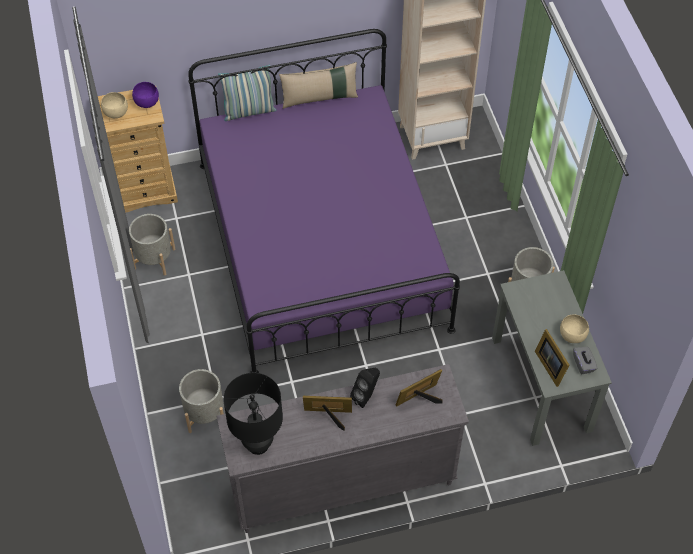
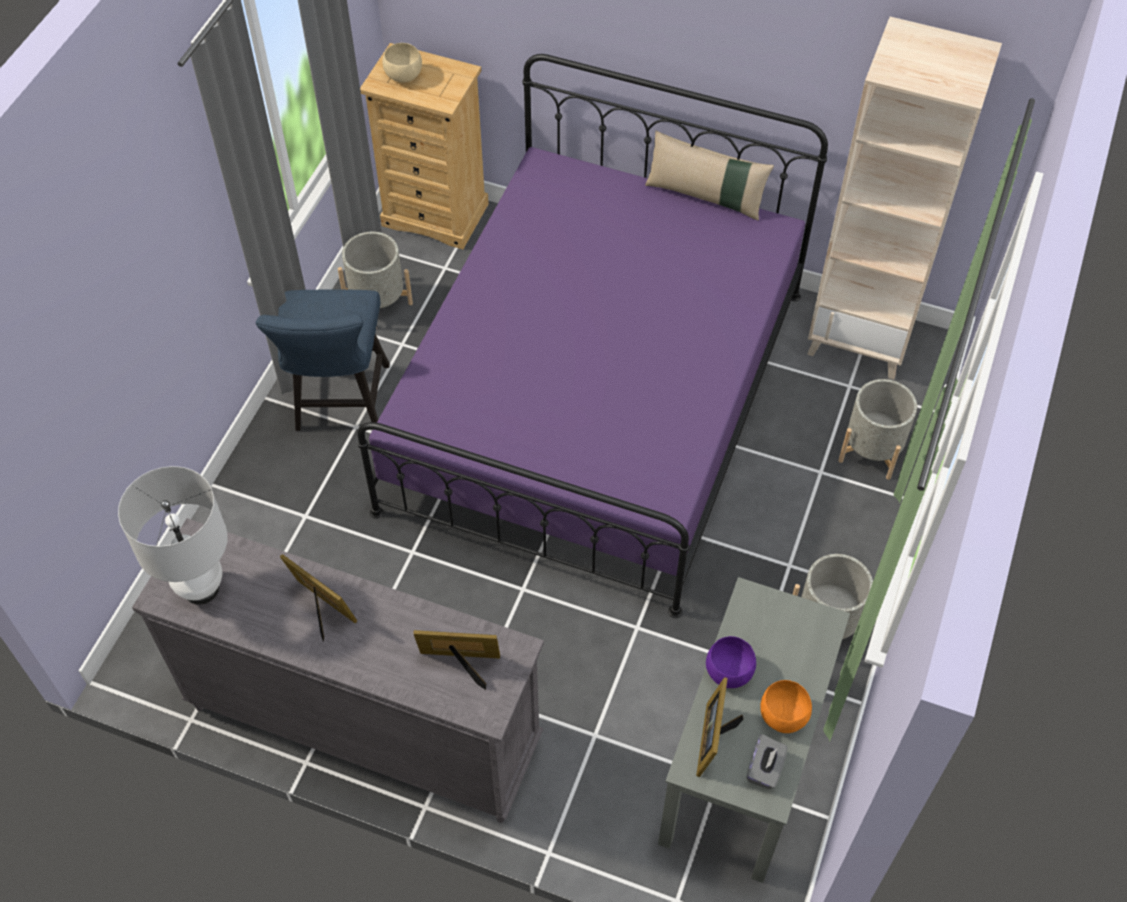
camera: 35 degrees right, 0 degrees up
(146, 102) = (451, 81): purple bowl -> purple bowl (728, 671)
(182, 327) = (340, 404): none -> blue chair
(205, 414) = (276, 527): grey planter -> grey planter (871, 450)
(249, 111) = (599, 167): pillow -> none
(258, 445) = (201, 589): black table lamp -> white table lamp
(366, 396) = (393, 614): black speaker -> none
(571, 335) = (782, 715): beige bowl -> orange bowl

